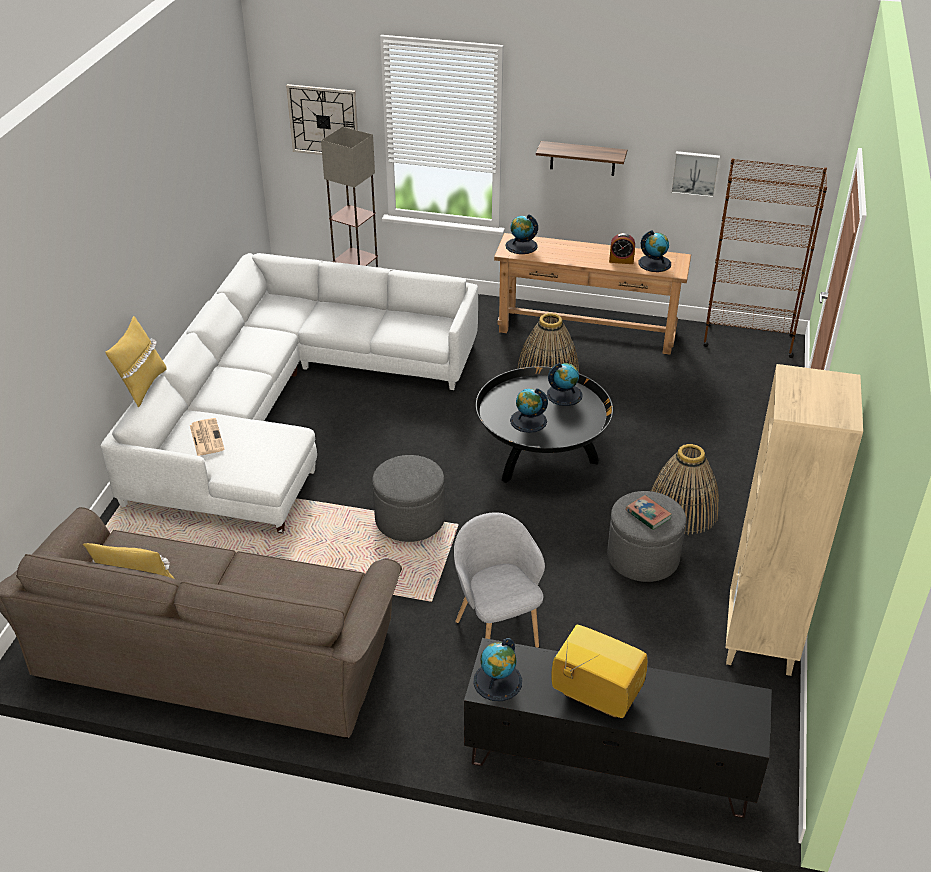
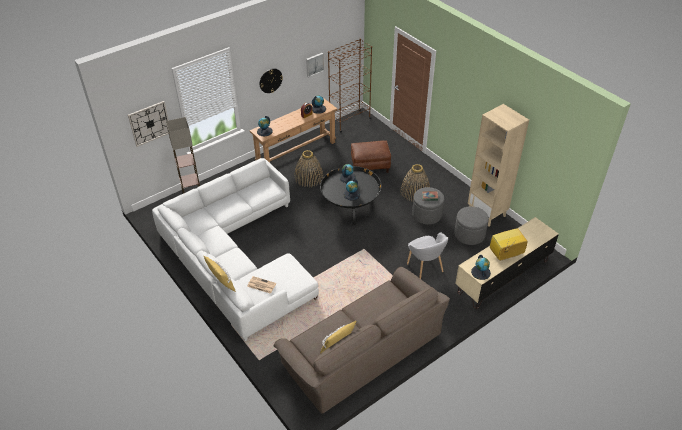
camera: 50 degrees left, 5 degrees up
(410, 519) = (347, 259): grey ottoman -> grey ottoman (469, 234)
(497, 630) = (425, 269): grey armchair -> grey armchair turned 135 degrees counterclockwise
(582, 158) = (270, 80): shelf -> wall clock
(608, 761) = (502, 276): black tv stand -> beige tv stand
(669, 422) = (370, 166): none -> brown ottoman

